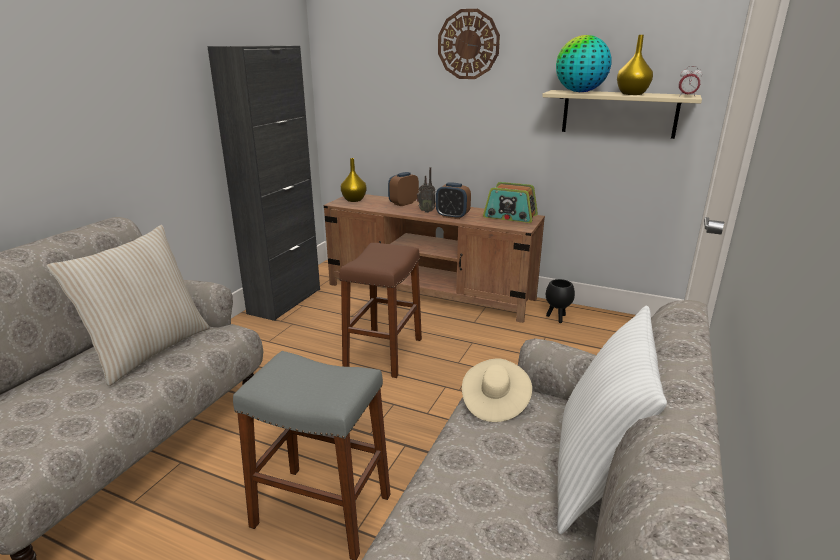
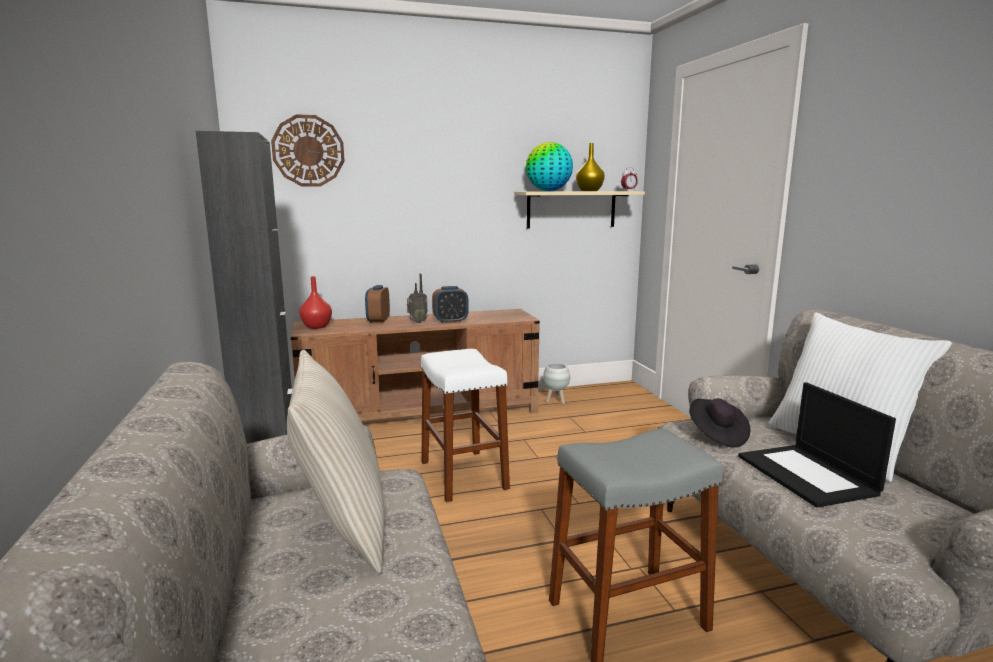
camera: 40 degrees left, 10 degrees down
(353, 200) = (316, 326): yellow vase -> red vase
(383, 353) = (463, 475): brown stool -> white stool
(468, 44) = (431, 150): wall clock -> wall clock (308, 151)
(488, 479) = (808, 475): none -> laptop
(494, 403) = (717, 435): beige hat -> black hat
(510, 216) = (497, 313): radio -> none
(557, 318) = (556, 401): black planter -> white planter

